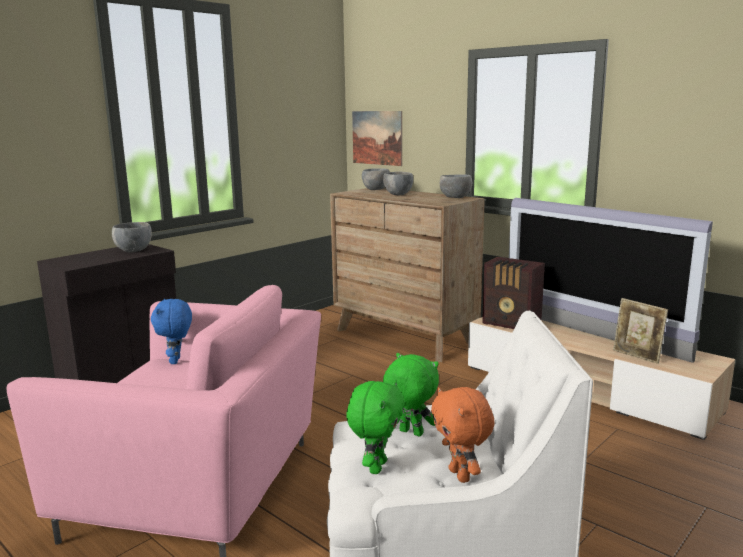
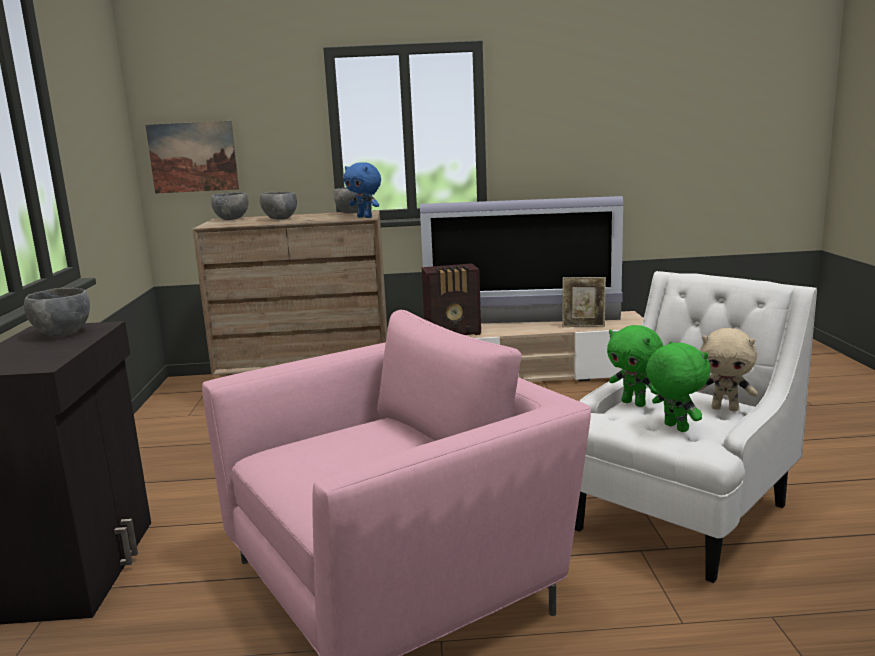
camera: 45 degrees left, 0 degrees up
(176, 361) = (296, 443): blue plush toy -> blue plush toy (365, 217)
(410, 433) = (634, 403): green plush toy -> green plush toy turned 120 degrees counterclockwise
(461, 475) = (725, 408): orange plush toy -> beige plush toy

